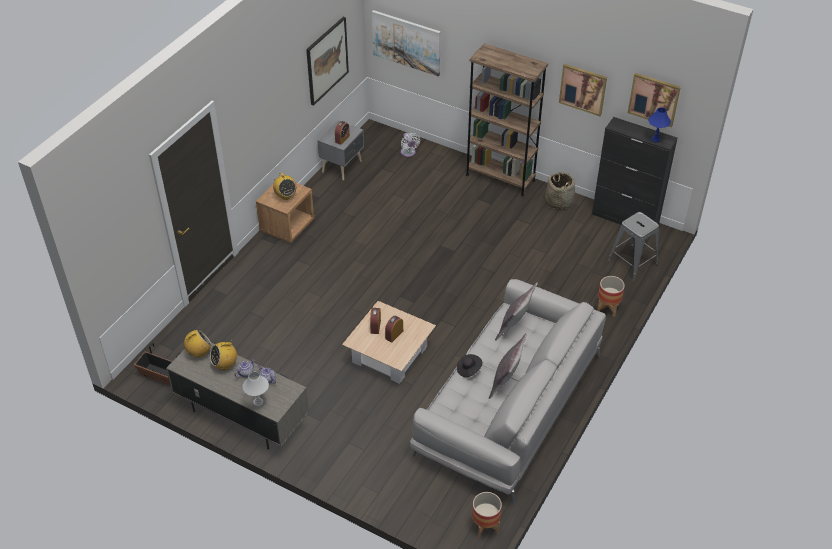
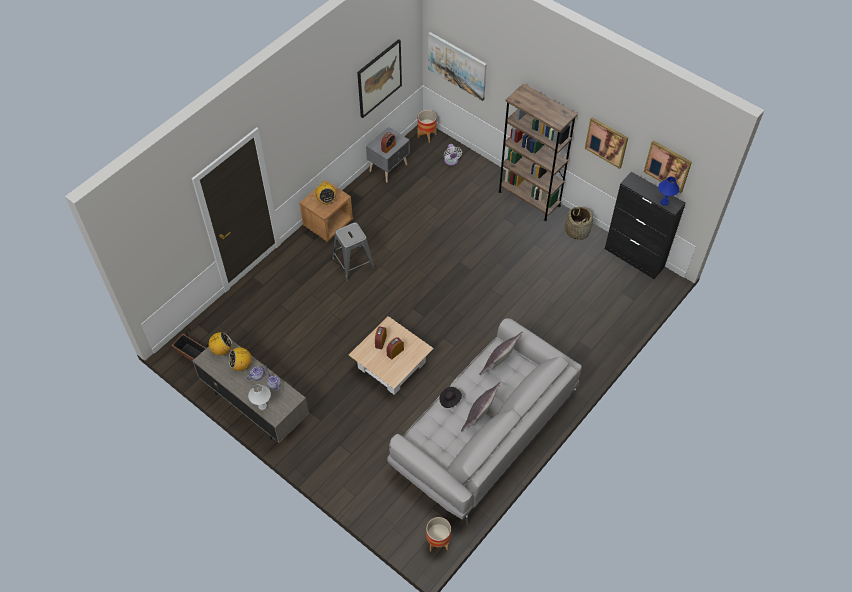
camera: 10 degrees right, 10 degrees up
(608, 308) = (595, 348): planter -> planter (427, 135)
(633, 263) = (629, 305): grey stool -> grey stool (353, 264)

